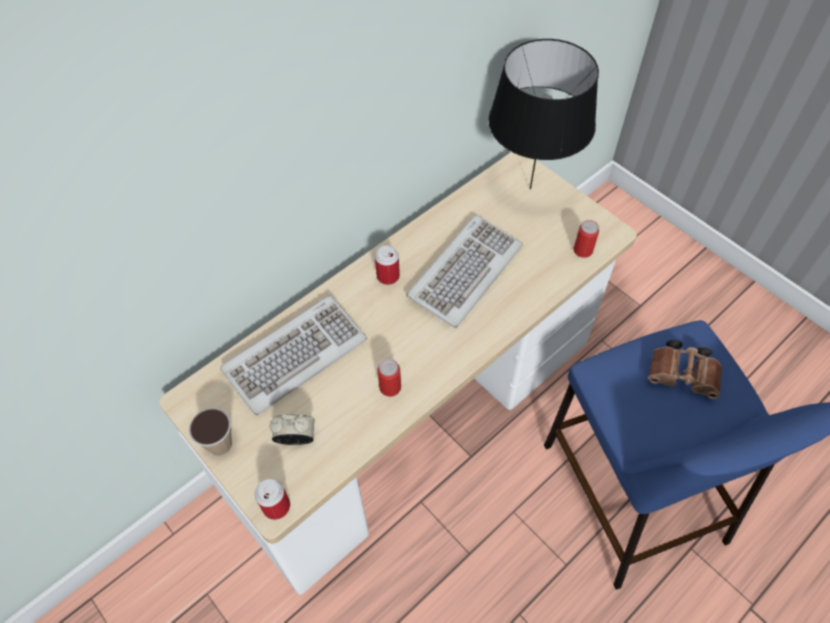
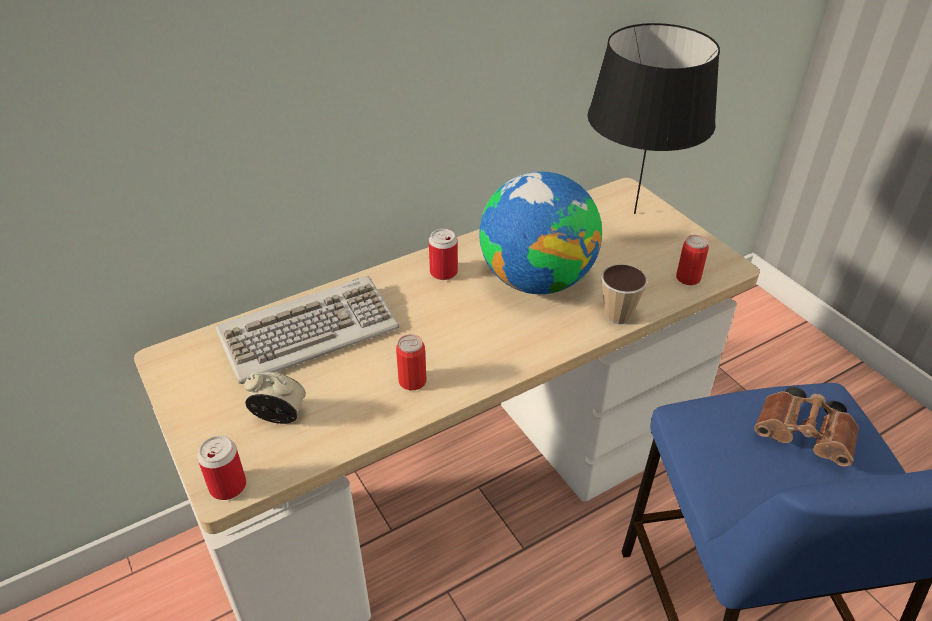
camera: 10 degrees right, 15 degrees down
(220, 444) = (186, 408): cup -> cup (618, 315)
(464, 271) = (536, 280): keyboard -> globe

